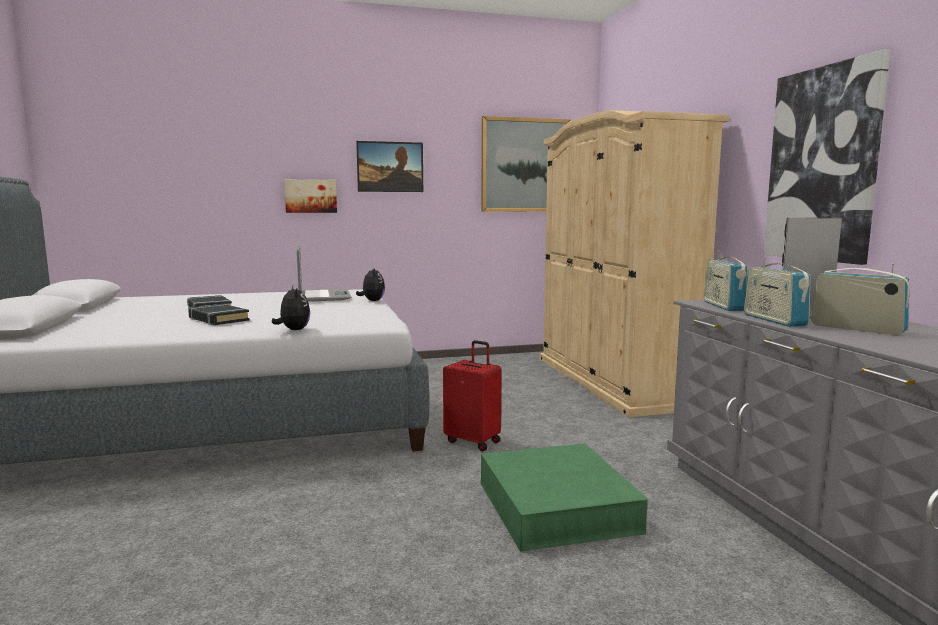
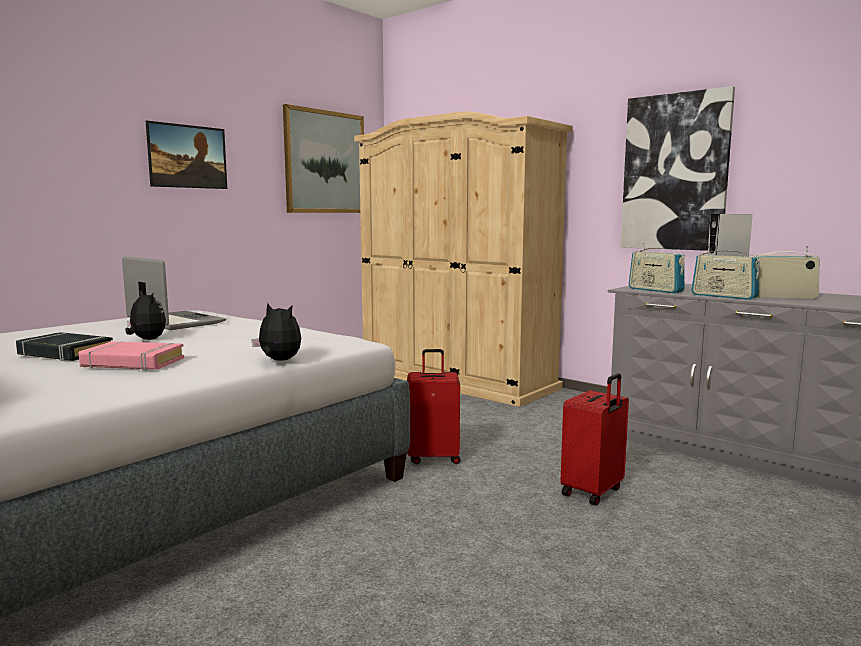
camera: 35 degrees left, 0 degrees up
(218, 319) = (132, 363): black book -> pink book
(311, 196) = (88, 191): picture -> none
(372, 301) = (253, 321): plush toy -> plush toy (146, 340)
(556, 507) = (593, 492): green storage box -> red suitcase

